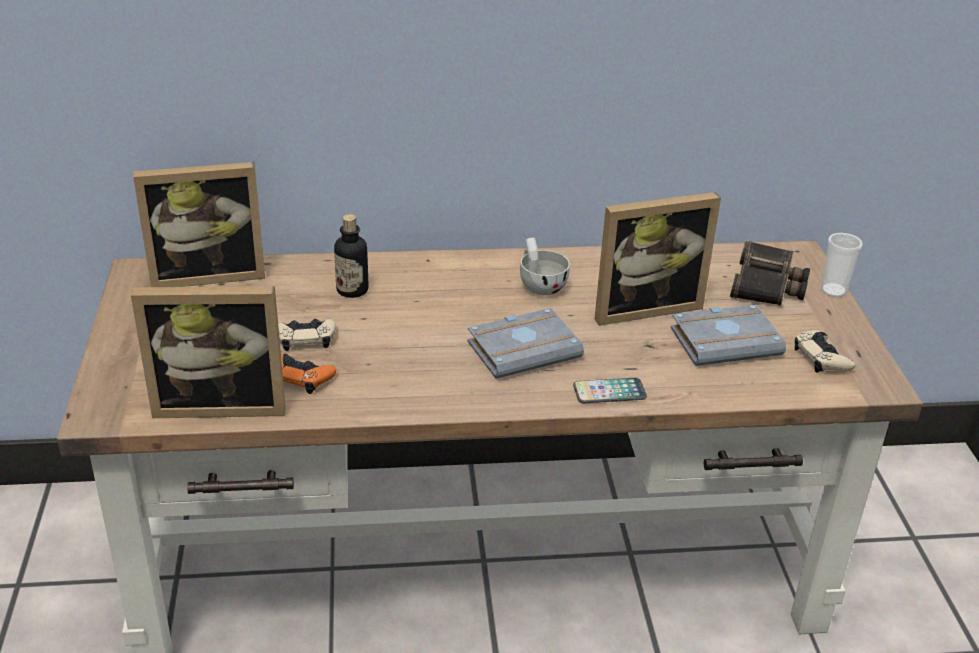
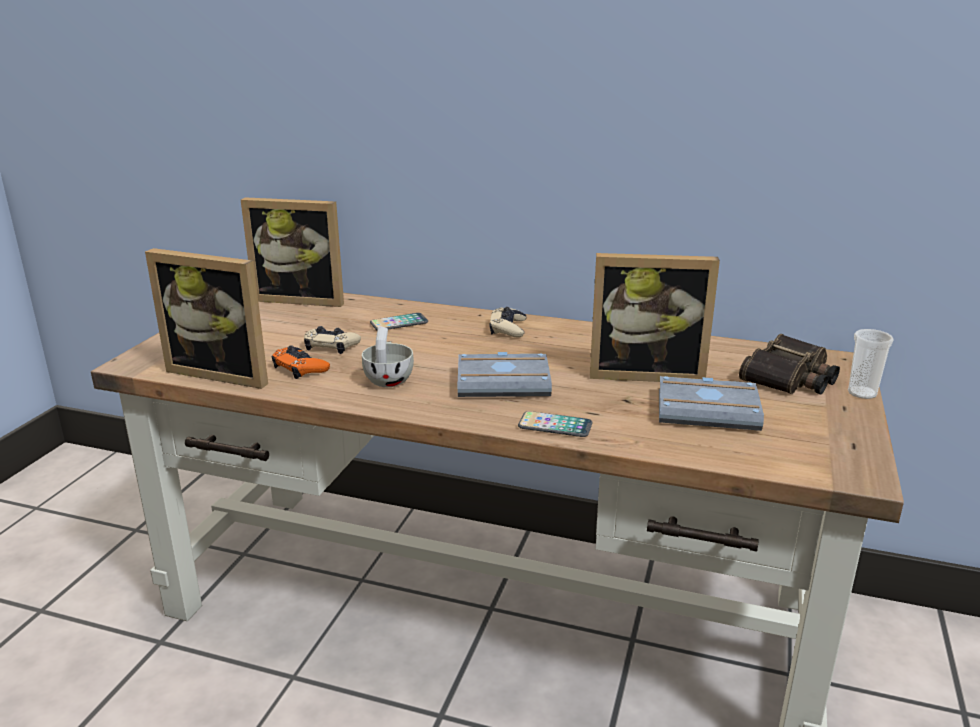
camera: 25 degrees right, 10 degrees down
(352, 290) = (399, 323): bottle -> phone
(540, 285) = (561, 344): white cup -> white cup (389, 378)
(821, 357) = (806, 441): beige game controller -> beige game controller (508, 328)

